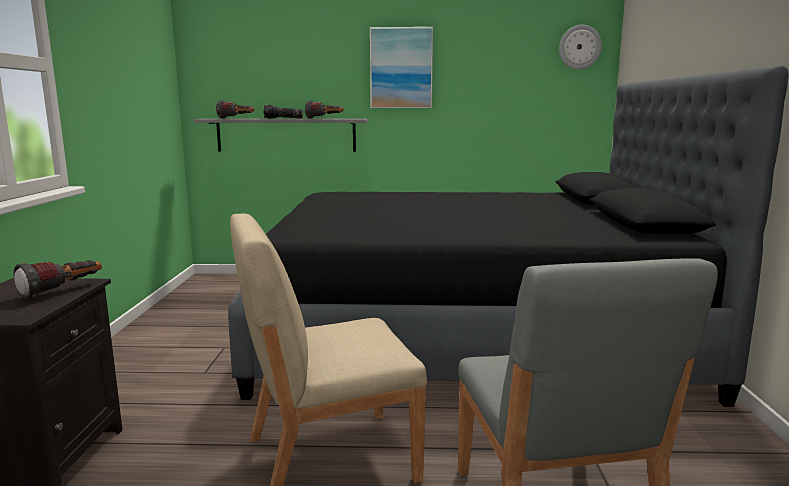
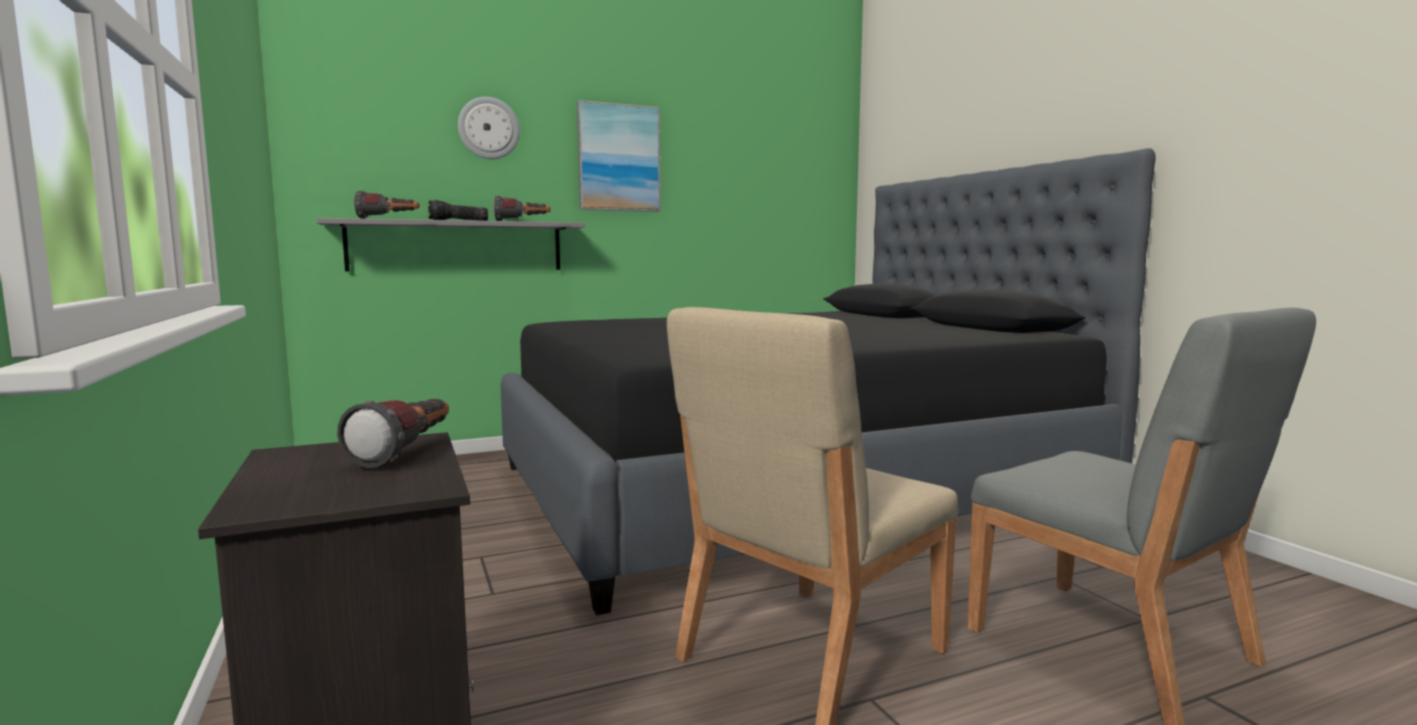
camera: 25 degrees left, 5 degrees down
(580, 47) = (820, 145): wall clock -> wall clock (489, 128)

